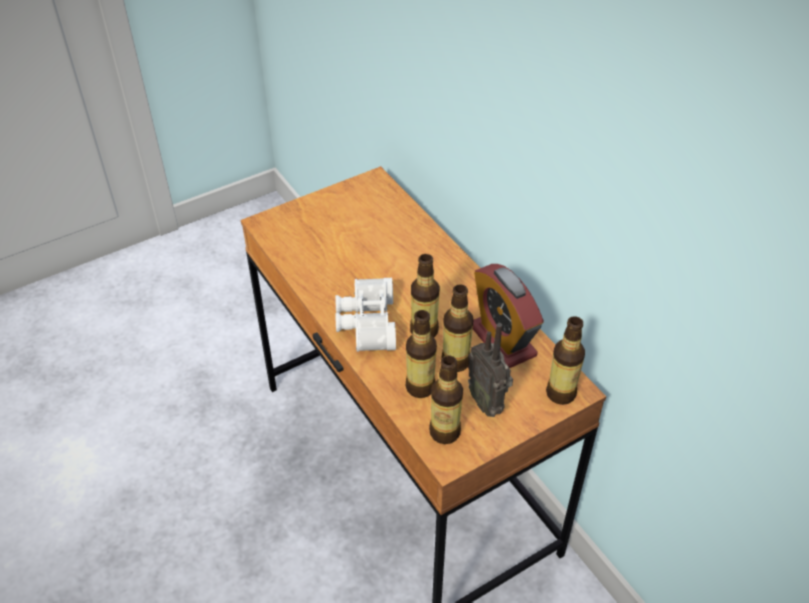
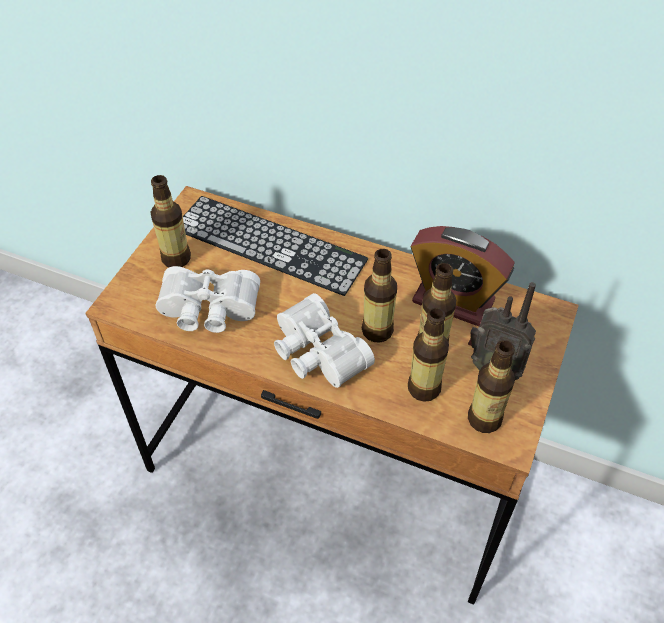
camera: 35 degrees left, 5 degrees up
(318, 258) = (208, 311): none -> white binoculars
(402, 233) = (269, 244): none -> keyboard
(561, 393) = (543, 323): bottle -> bottle (176, 258)

